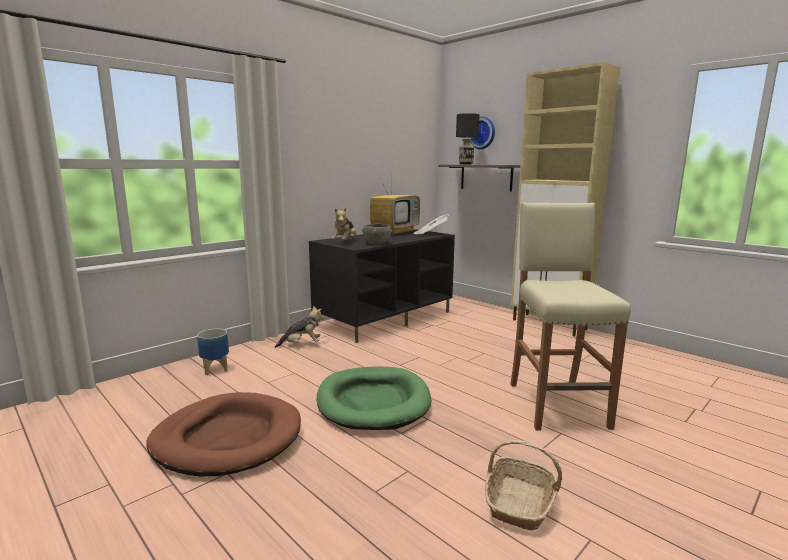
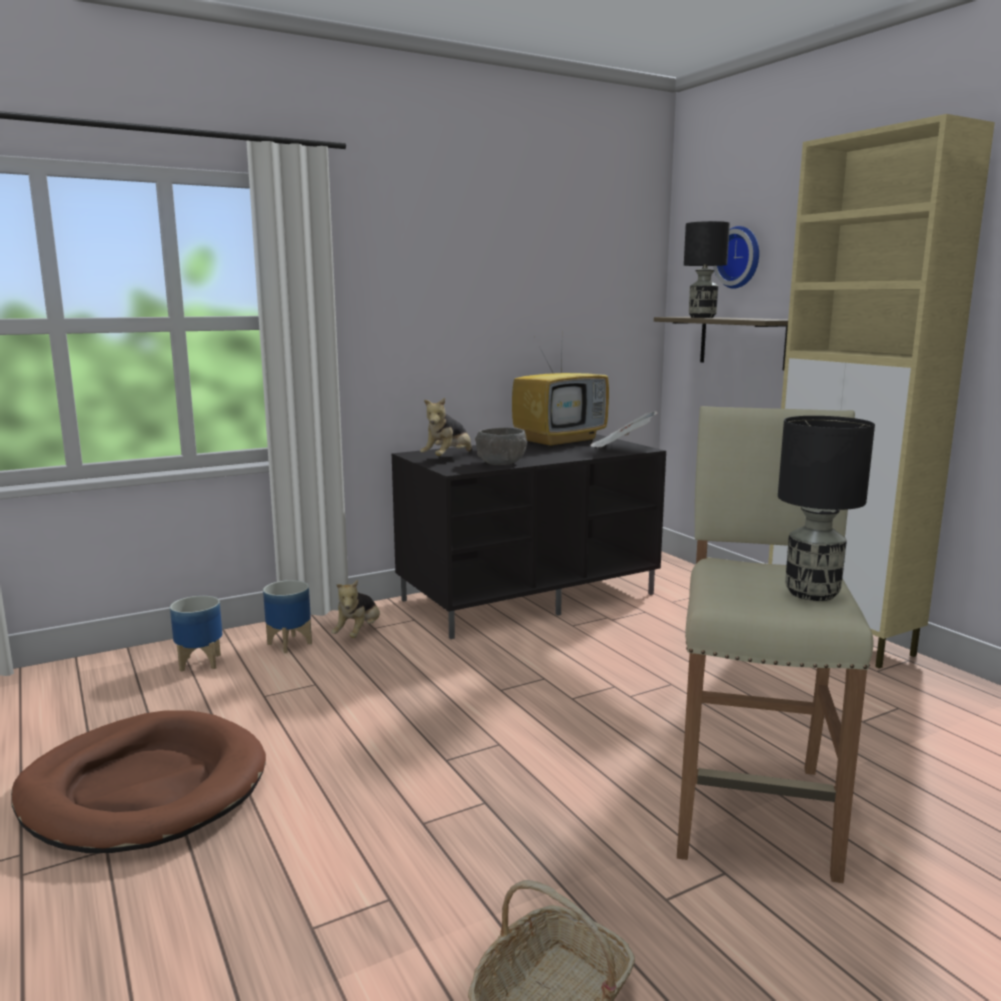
camera: 15 degrees right, 0 degrees up
(264, 354) = (290, 644): none -> planter
(301, 344) = (358, 633): plush toy -> plush toy turned 105 degrees clockwise
(373, 402) = (412, 755): green dog bed -> none
(592, 291) = (811, 594): none -> black table lamp

